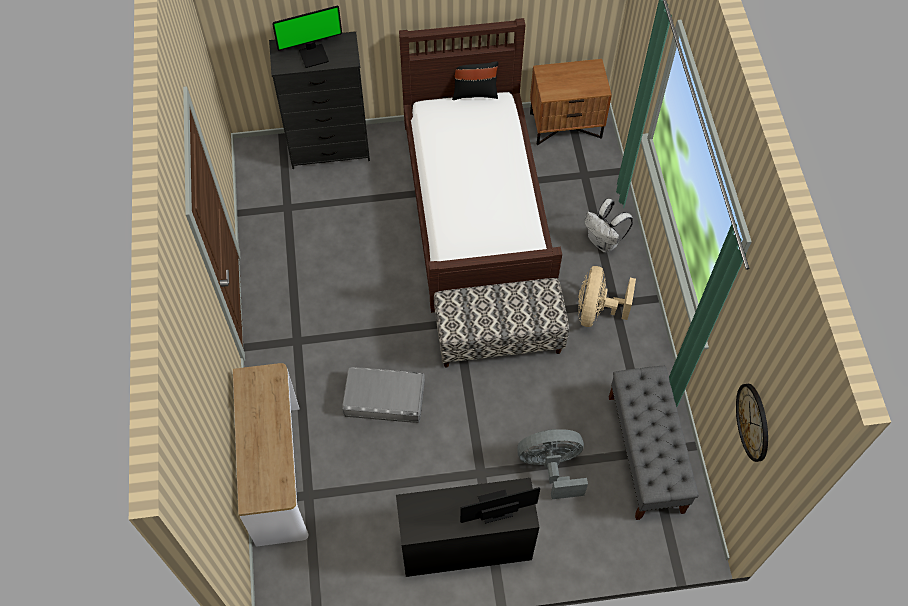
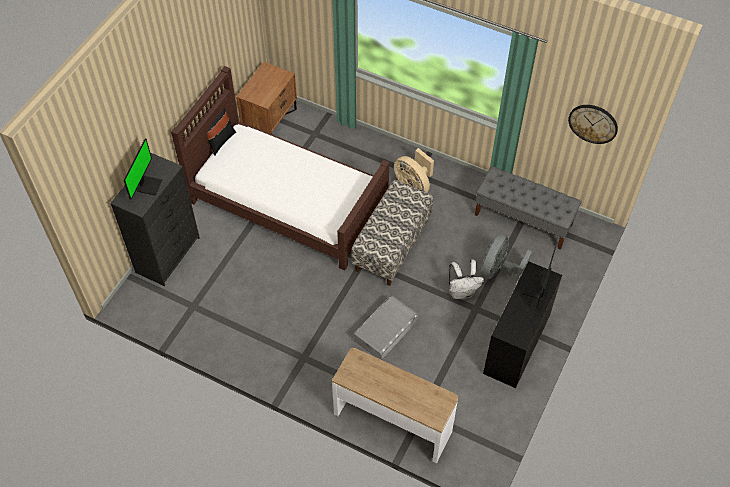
camera: 55 degrees left, 5 degrees down
(603, 242) = (370, 153): white backpack -> white backpack (462, 292)

